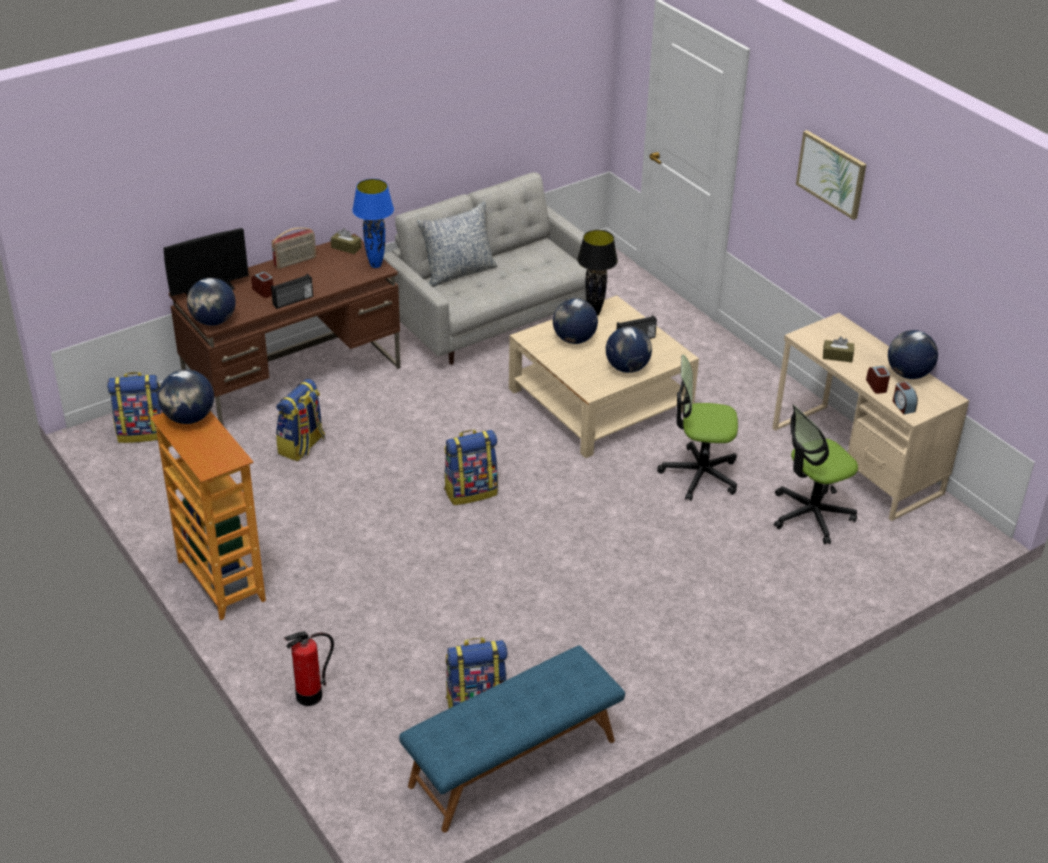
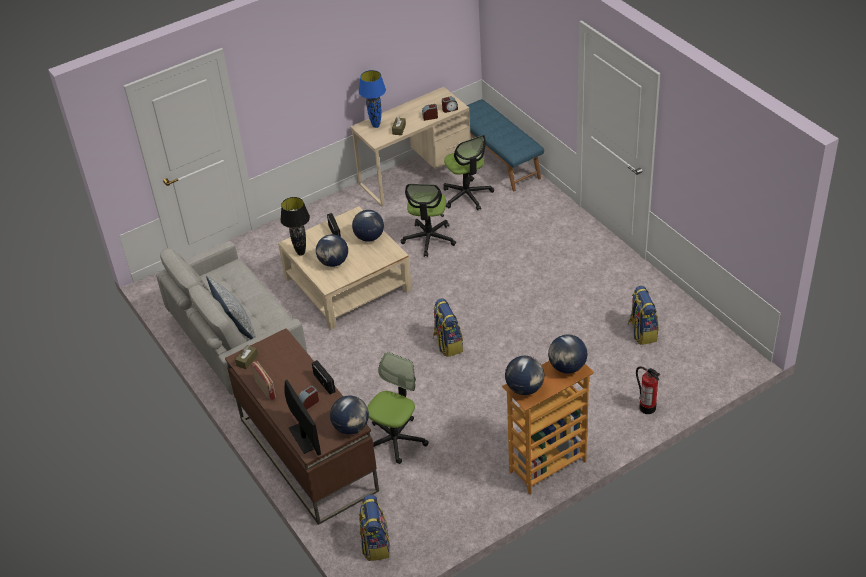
camera: 85 degrees left, 5 degrees up
(302, 446) = (396, 439): backpack -> office chair
(376, 265) = (276, 340): blue table lamp -> blue table lamp (375, 126)
(513, 763) = (684, 315): blue bench -> blue bench (498, 159)
(831, 174) = (314, 61): picture -> none
(908, 374) = (418, 105): globe -> globe (567, 367)

